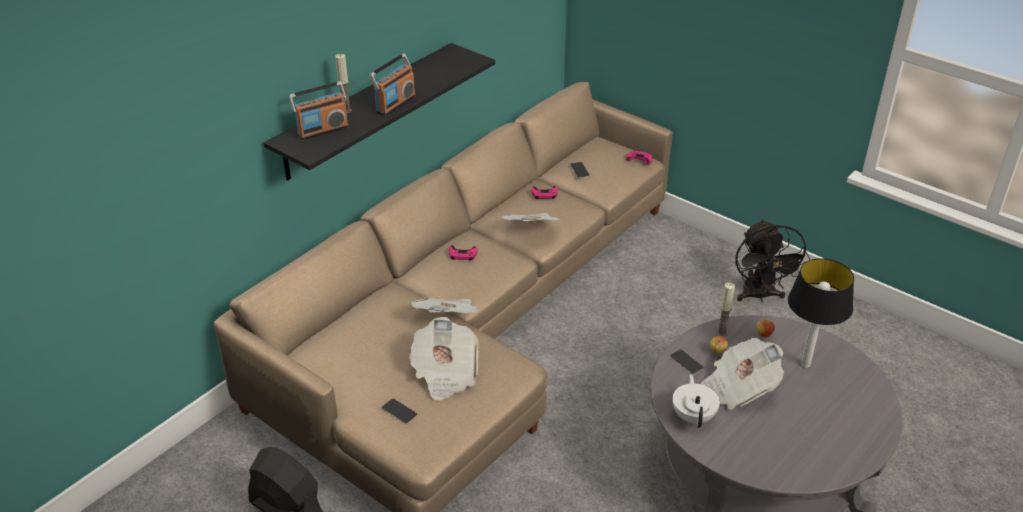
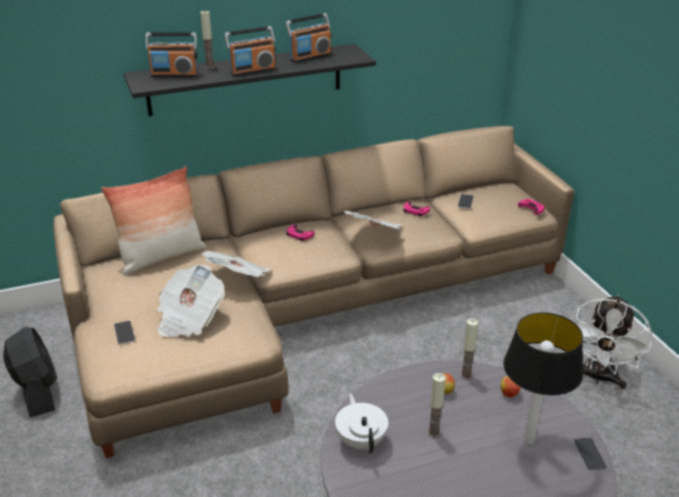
camera: 30 degrees right, 5 degrees down
(351, 325) = (161, 257): none -> pillow
(429, 71) = (310, 57): none -> radio
(686, 362) = (403, 388): phone -> phone (589, 454)
(693, 416) = (361, 440): white teapot -> white teapot turned 45 degrees counterclockwise
(738, 388) = (434, 433): newspaper -> candle
(759, 296) = (598, 378): black fan -> white fan

